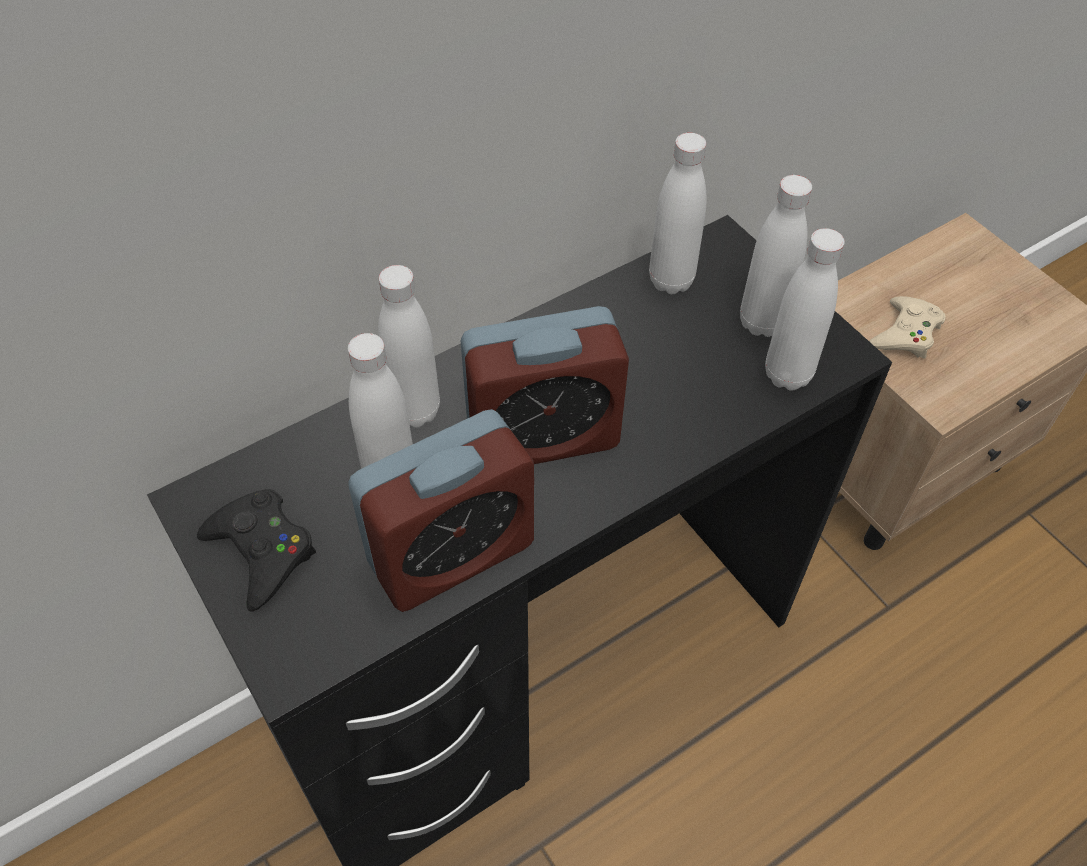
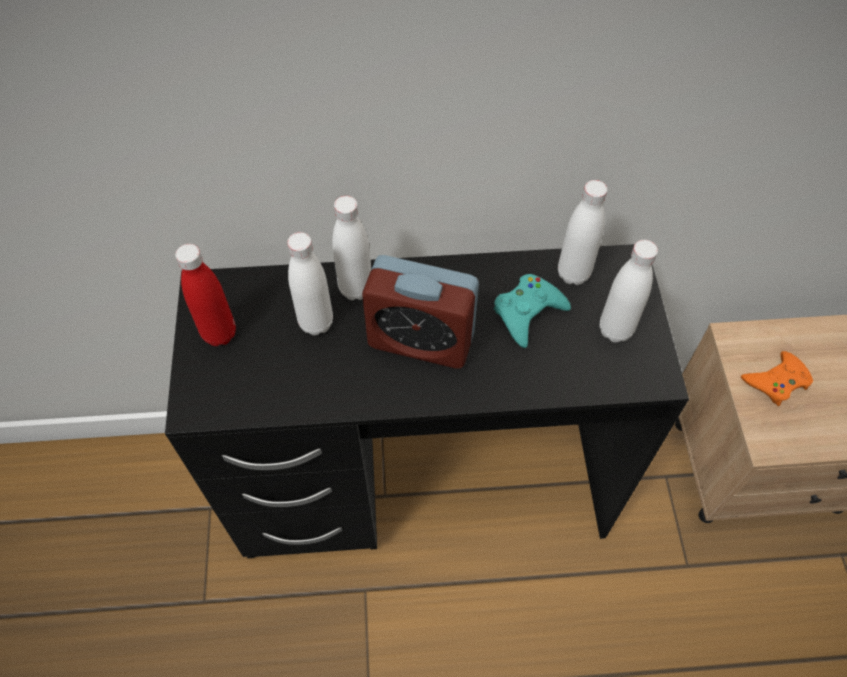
camera: 30 degrees right, 5 degrees up
(261, 551) = (219, 333): black game controller -> red bottle
(451, 553) = (320, 387): alarm clock -> none
(649, 346) = (528, 312): none -> turquoise game controller
(787, 374) = (607, 374): white bottle -> none
(905, 333) = (776, 381): beige game controller -> orange game controller

